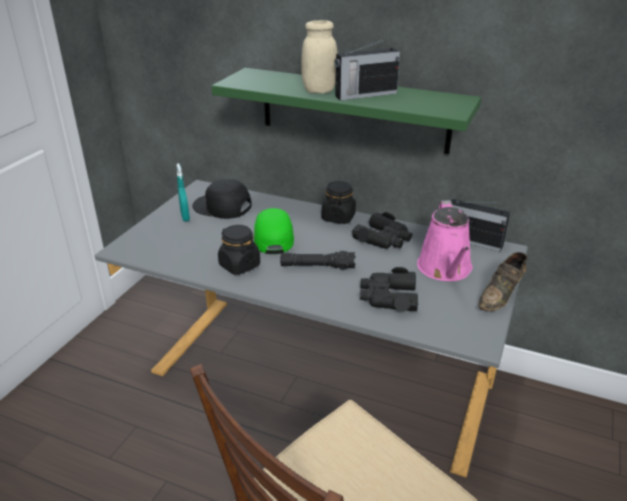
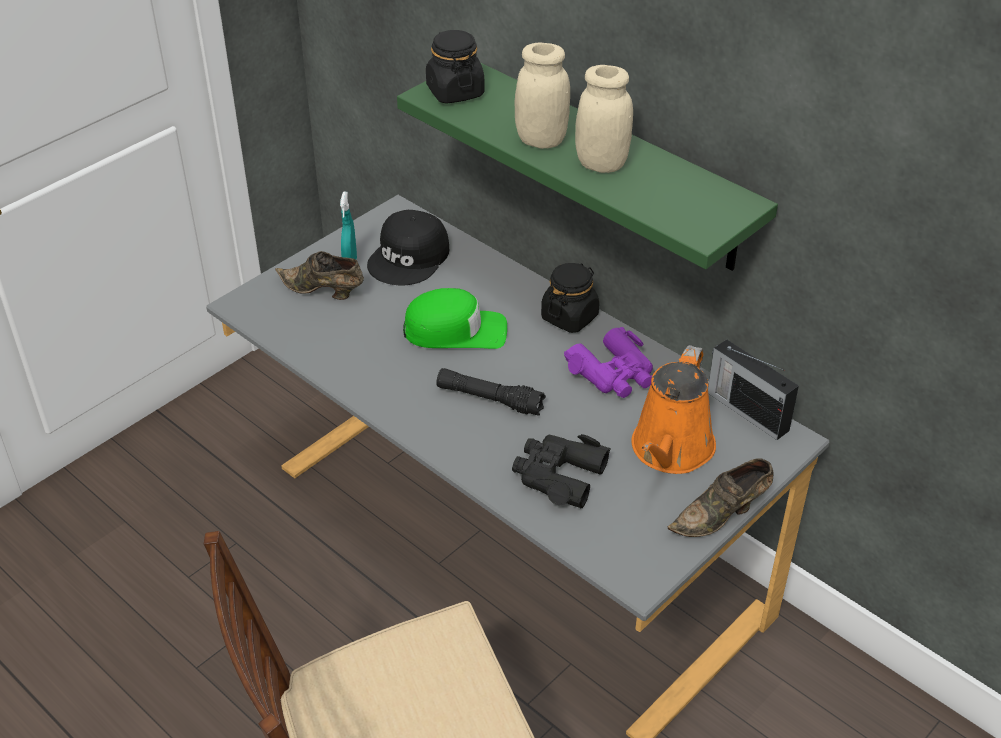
camera: 20 degrees right, 10 degrees up
(174, 233) = (323, 291): none -> brown shoe
(222, 207) = (410, 258): black cap -> black cap turned 105 degrees counterclockwise
(239, 265) = (385, 370): black jar -> black jar (455, 91)
(273, 236) = (455, 331): green cap -> green cap turned 75 degrees clockwise
(365, 95) = (601, 164): radio -> beige jar
(383, 239) = (613, 373): black binoculars -> purple binoculars
(445, 269) = (670, 450): pink watering can -> orange watering can

